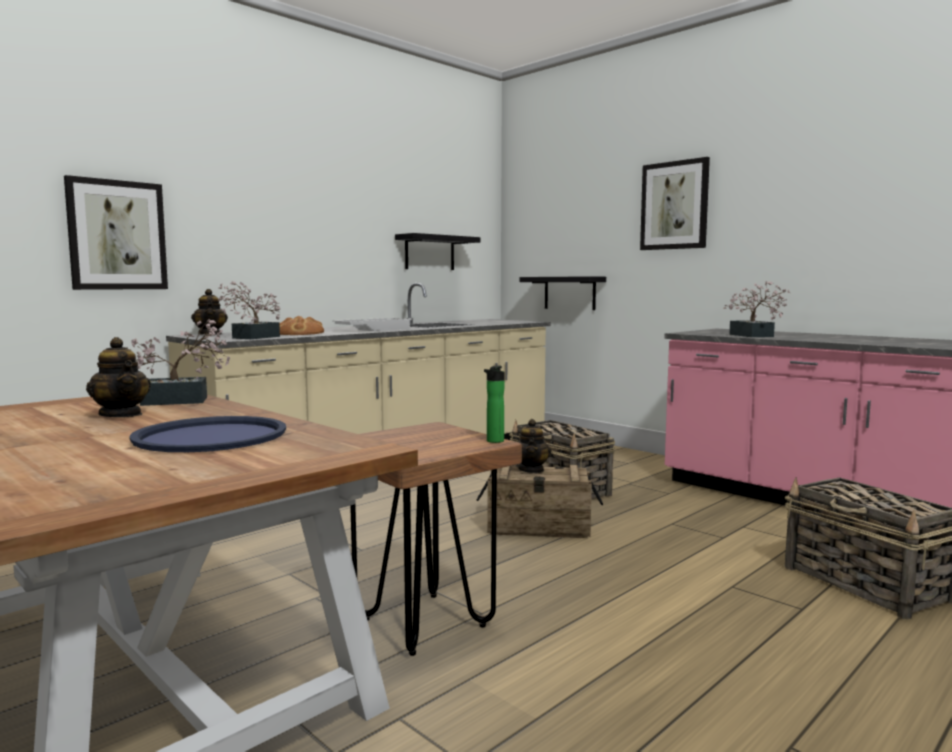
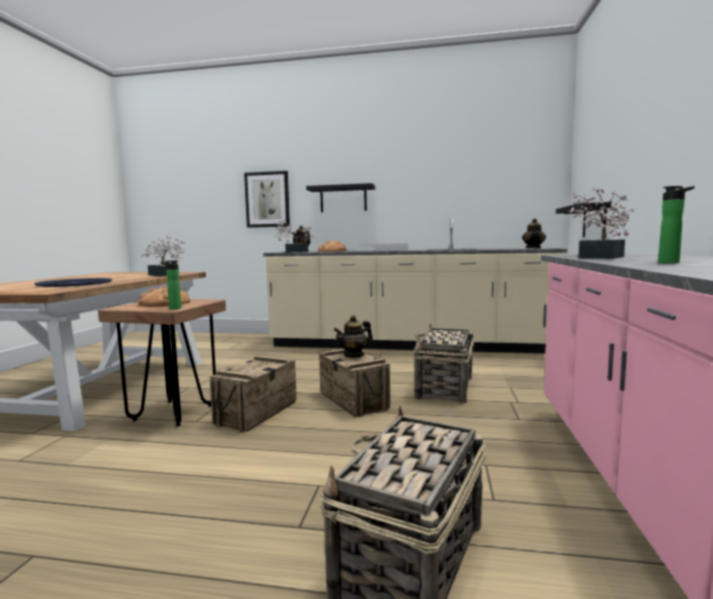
camera: 55 degrees right, 0 degrees up
(121, 415) = (123, 277): teapot -> teapot (533, 248)
(417, 440) = (165, 303): none -> bread
(429, 253) = (482, 194): black shelf -> black shelf (343, 199)
(504, 575) = (256, 412): none -> crate
(674, 205) = (652, 112): picture -> none
(848, 340) = (672, 263): none -> bottle

